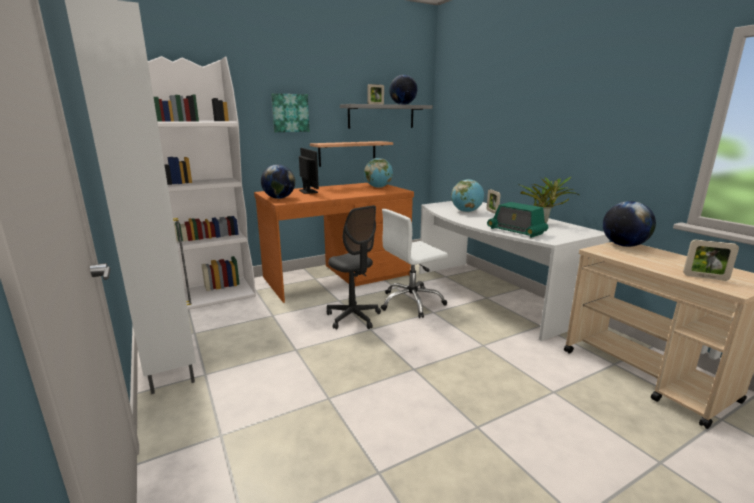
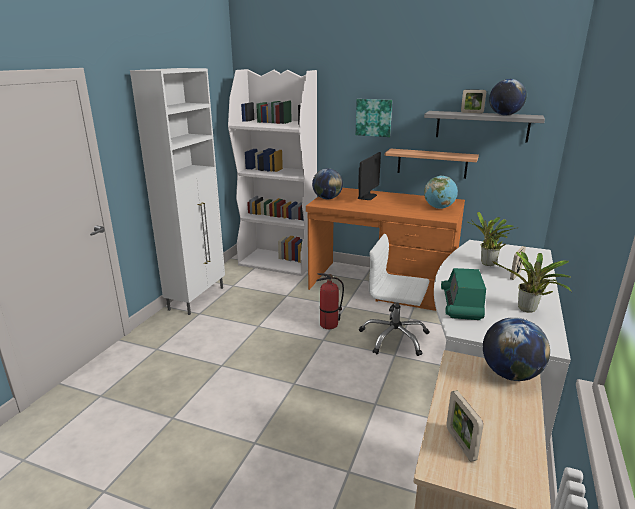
camera: 50 degrees right, 5 degrees up
(353, 318) = (328, 325): grey office chair -> fire extinguisher
(466, 211) = (487, 264): globe -> potted plant

